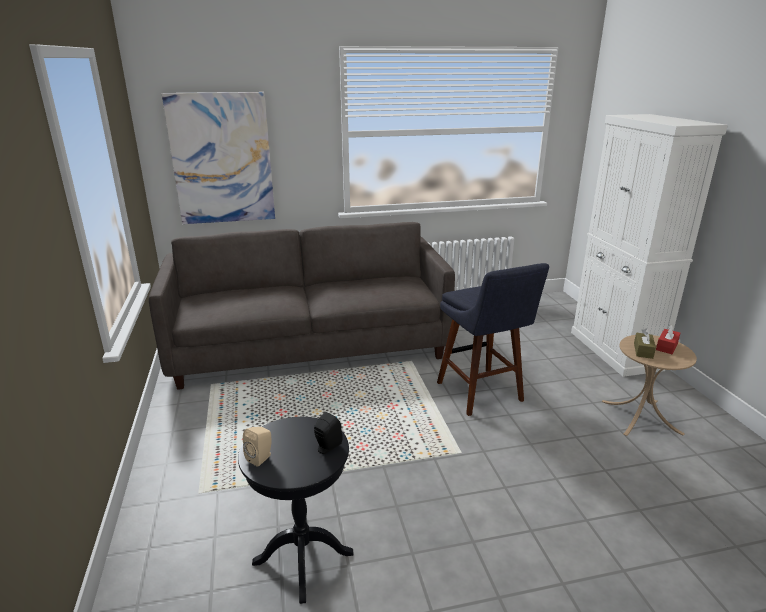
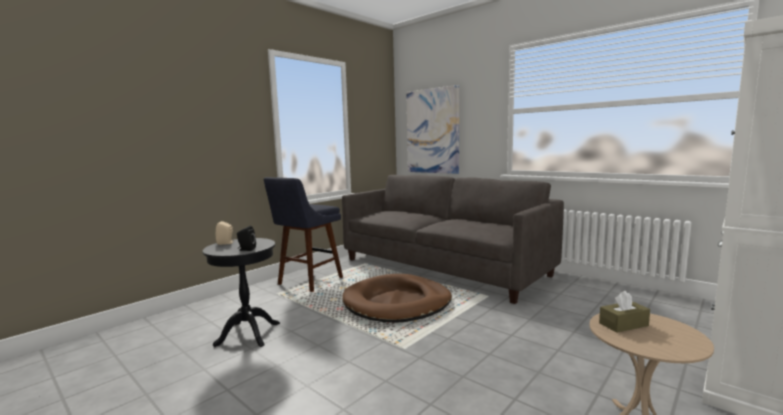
camera: 55 degrees right, 15 degrees down
(360, 413) = (397, 302): none -> brown dog bed
(482, 394) = (496, 333): blue stool -> blue stool (307, 282)
(666, 346) = (674, 336): red tissue box -> none

